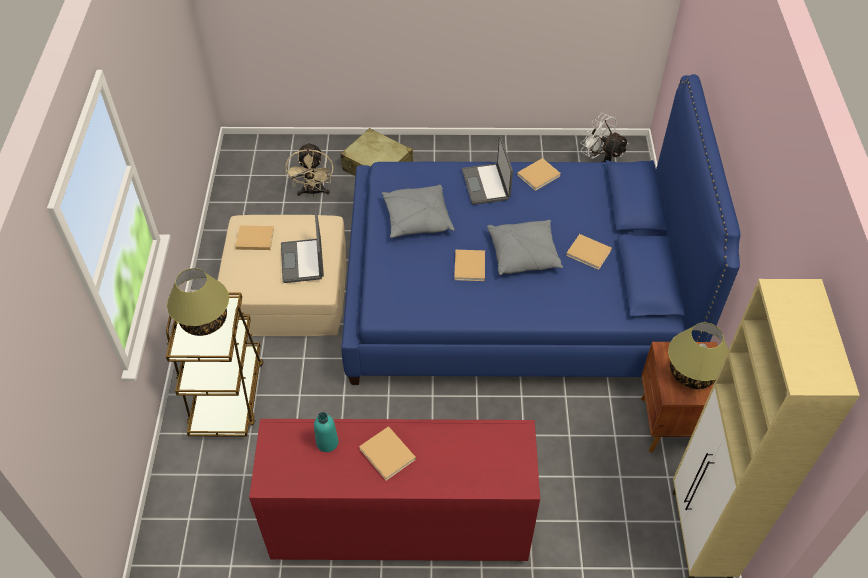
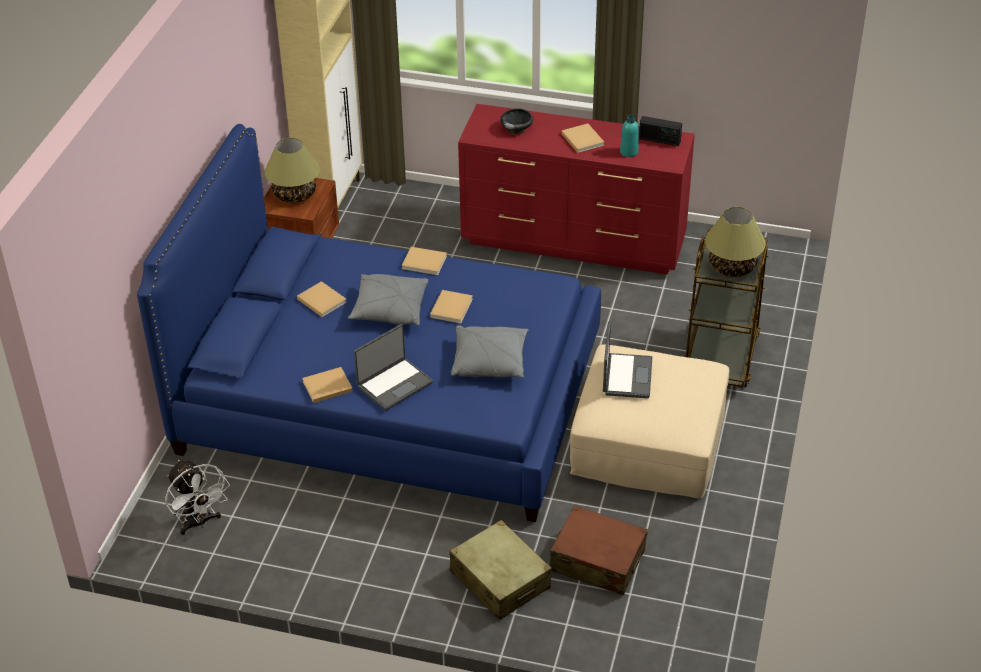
camera: 165 degrees left, 10 degrees down
(254, 239) = (681, 410): beige book -> beige book (425, 262)
(292, 473) = (659, 140): none -> radio
(313, 192) = (597, 560): beige fan -> brown suitcase
(472, 458) = (517, 129): none -> black bowl
(487, 184) = (394, 384): laptop -> laptop turned 45 degrees clockwise

